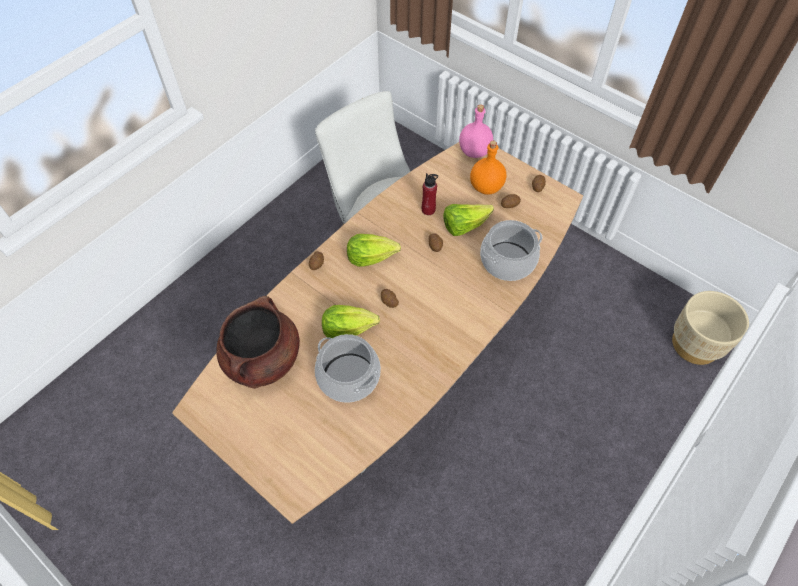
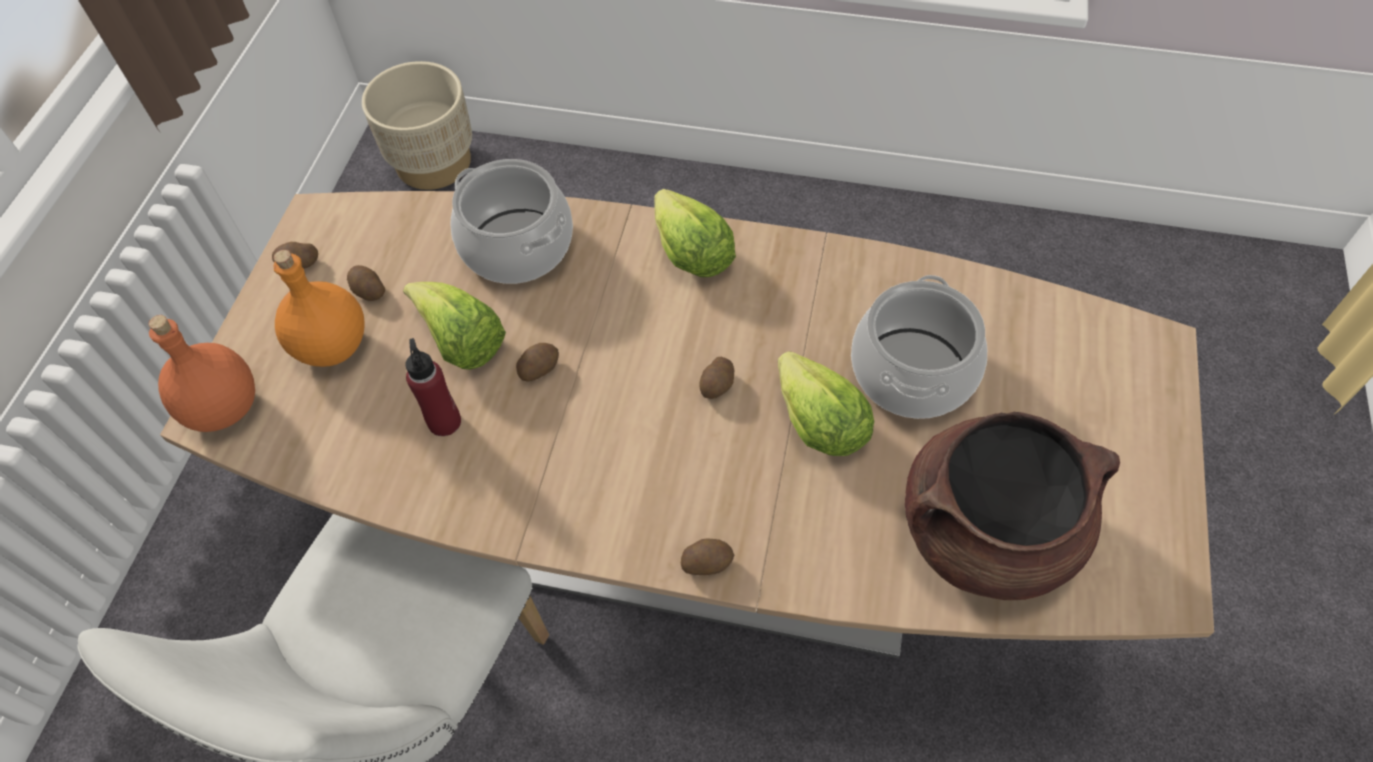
camera: 115 degrees left, 0 degrees up
(371, 257) = (628, 468): lettuce -> lettuce (691, 253)
(474, 152) = (225, 408): pink bottle -> orange bottle

